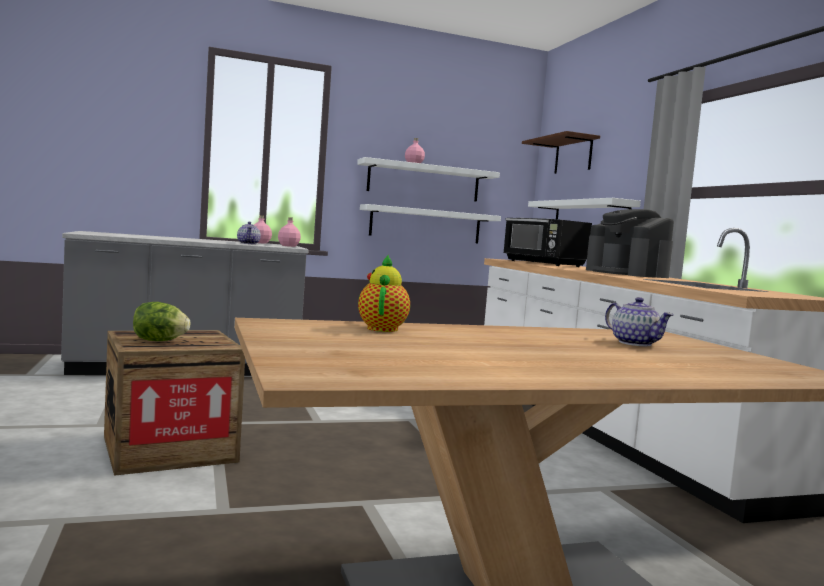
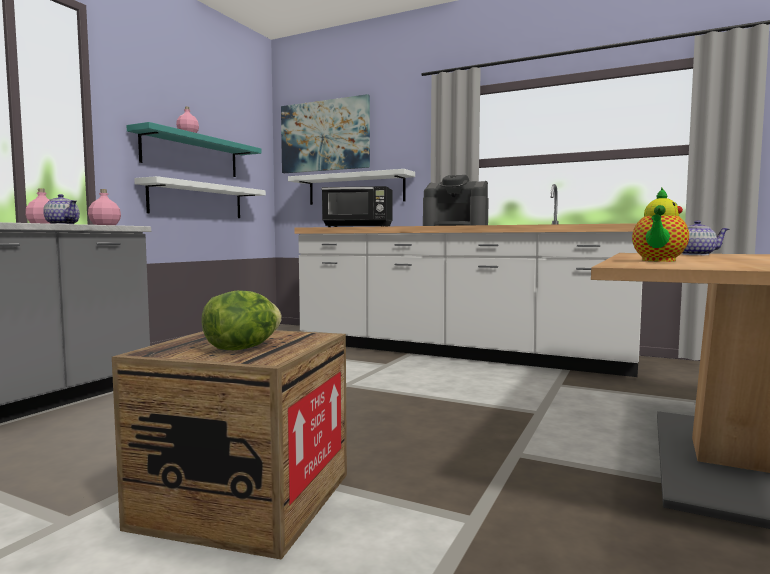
camera: 45 degrees left, 0 degrees up
(382, 328) = (658, 261): teapot -> teapot turned 105 degrees counterclockwise
(424, 181) = (191, 154): white shelf -> turquoise shelf
(573, 156) = (325, 136): brown shelf -> picture

